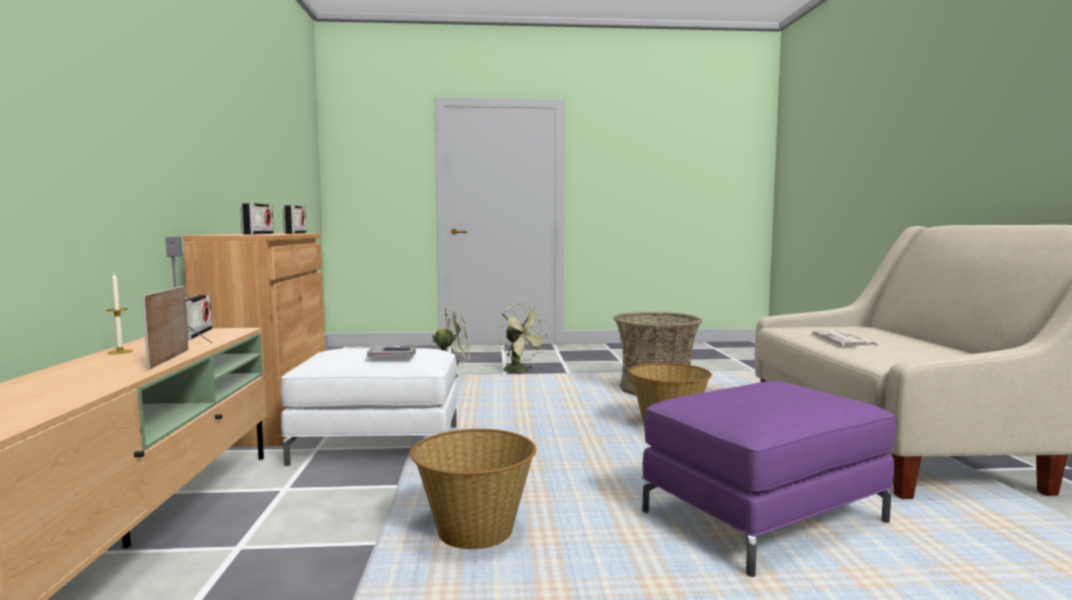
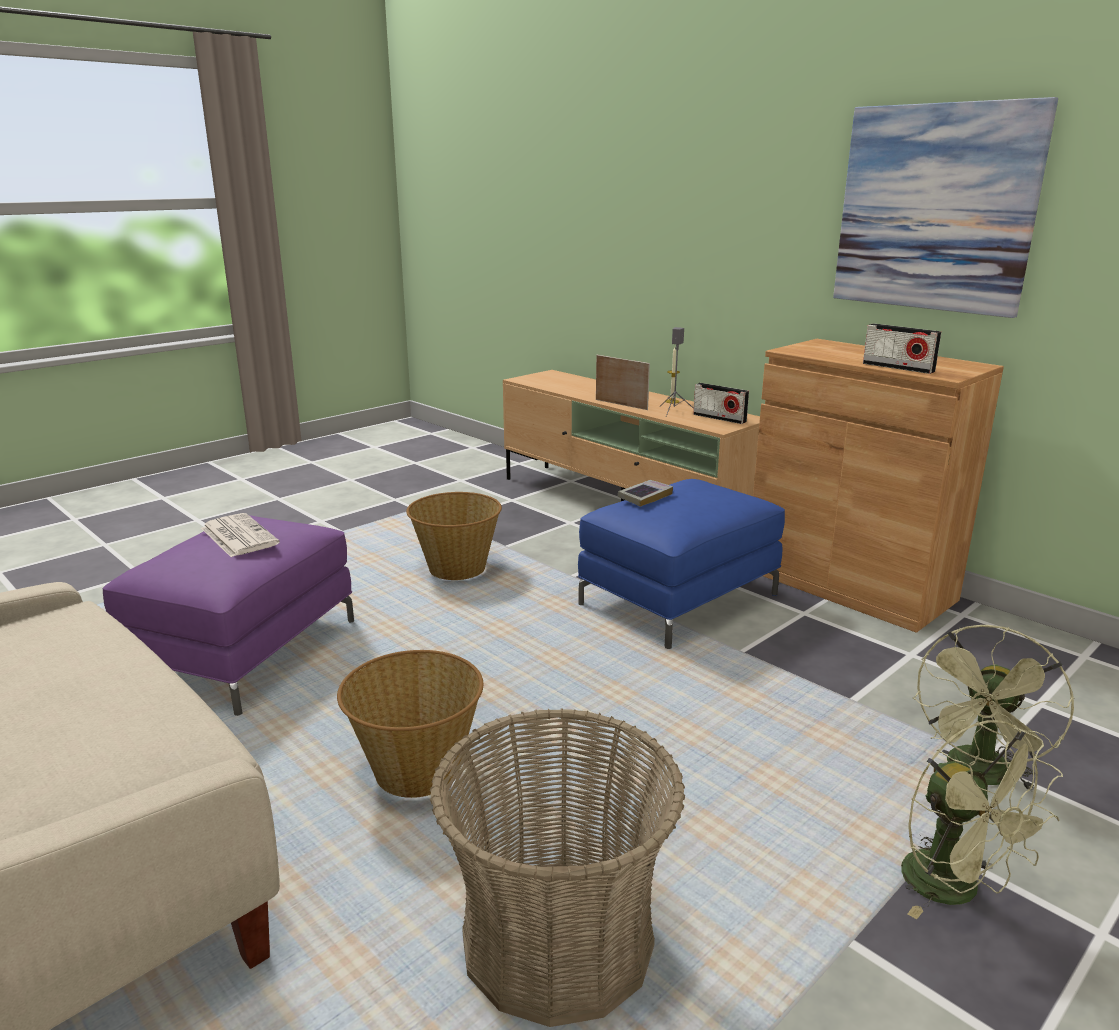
camera: 140 degrees right, 15 degrees up
(210, 125) = (935, 208): none -> picture
(258, 234) = (844, 354): radio -> none
(377, 445) = (679, 599): white ottoman -> blue ottoman
(521, 371) = (955, 890): green fan -> green fan turned 120 degrees counterclockwise
(845, 340) = (84, 689): newspaper -> newspaper (238, 536)

